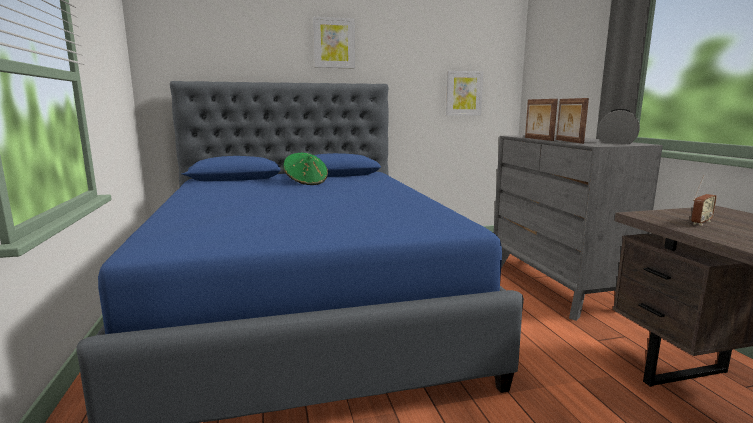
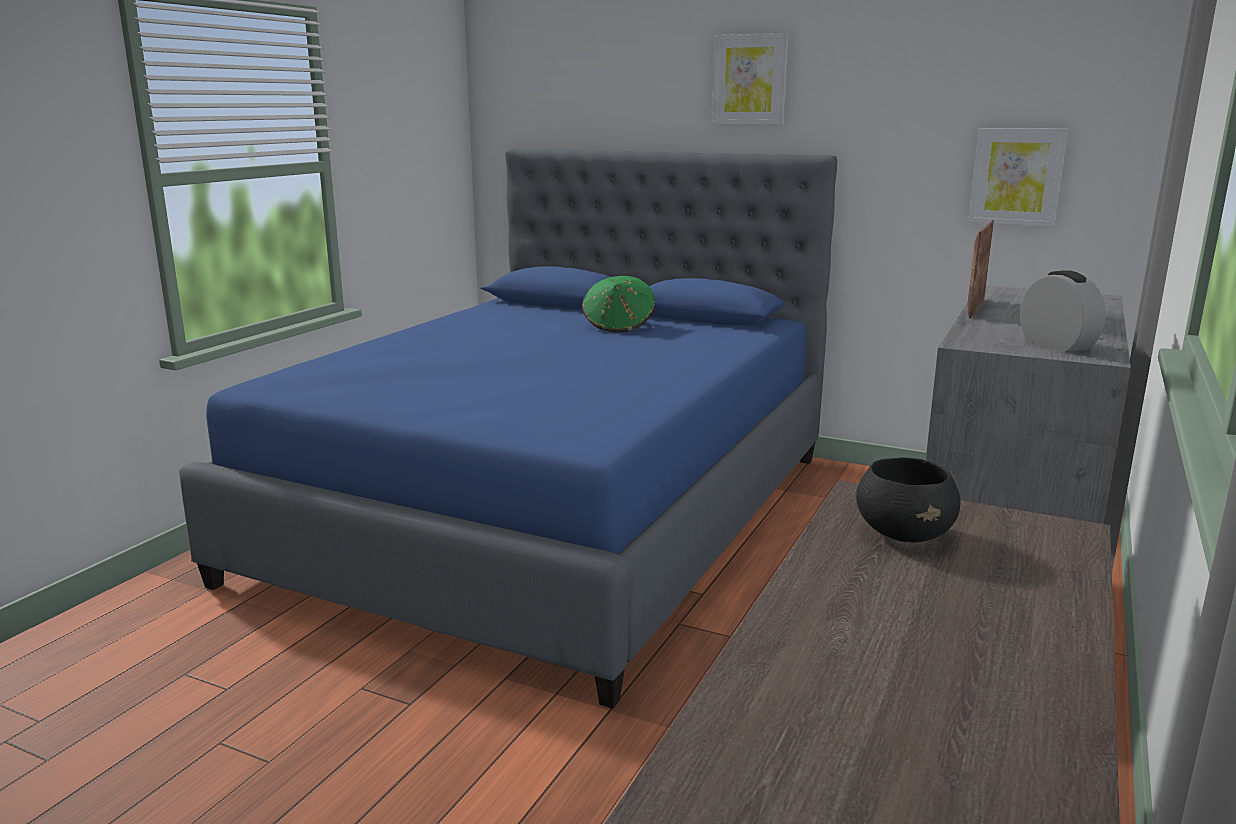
camera: 40 degrees right, 5 degrees up
(568, 141) = (987, 324): picture frame -> none
(700, 222) = (904, 534): radio -> black bowl

